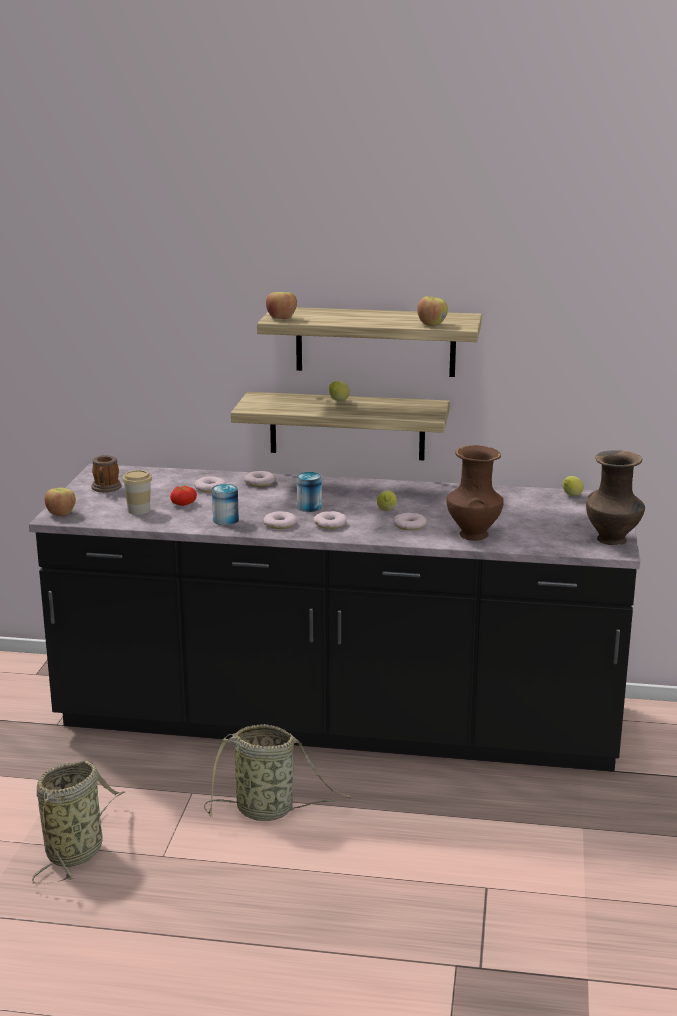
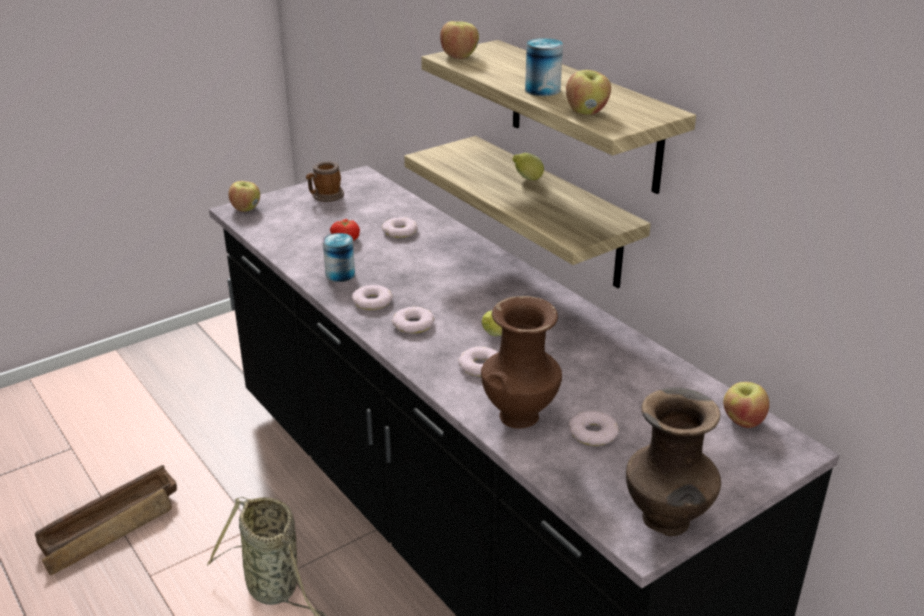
camera: 45 degrees right, 10 degrees up
(77, 851) = (112, 527): basket -> crate
(138, 510) = (301, 231): cup -> none
(259, 482) = (452, 243): donut -> donut (592, 433)
(309, 507) = (435, 294): can -> can (542, 90)
(571, 496) = (742, 421): lemon -> apple

